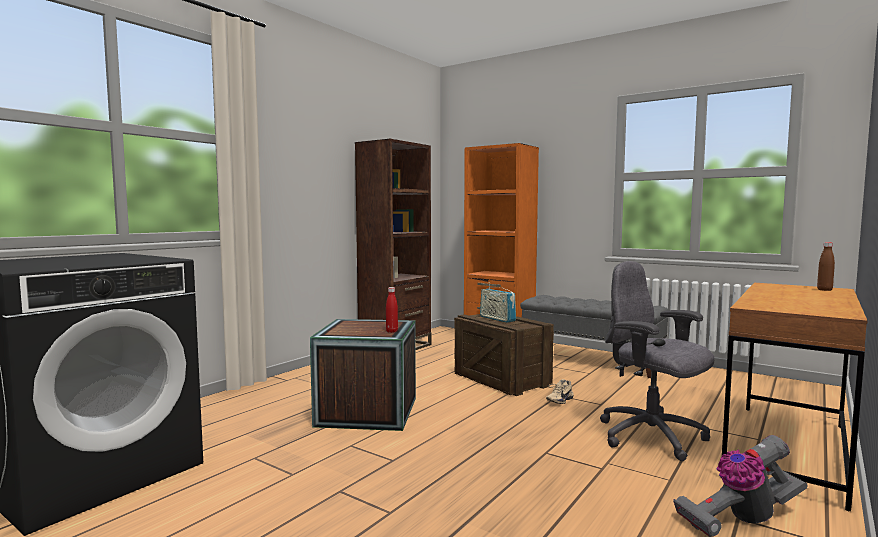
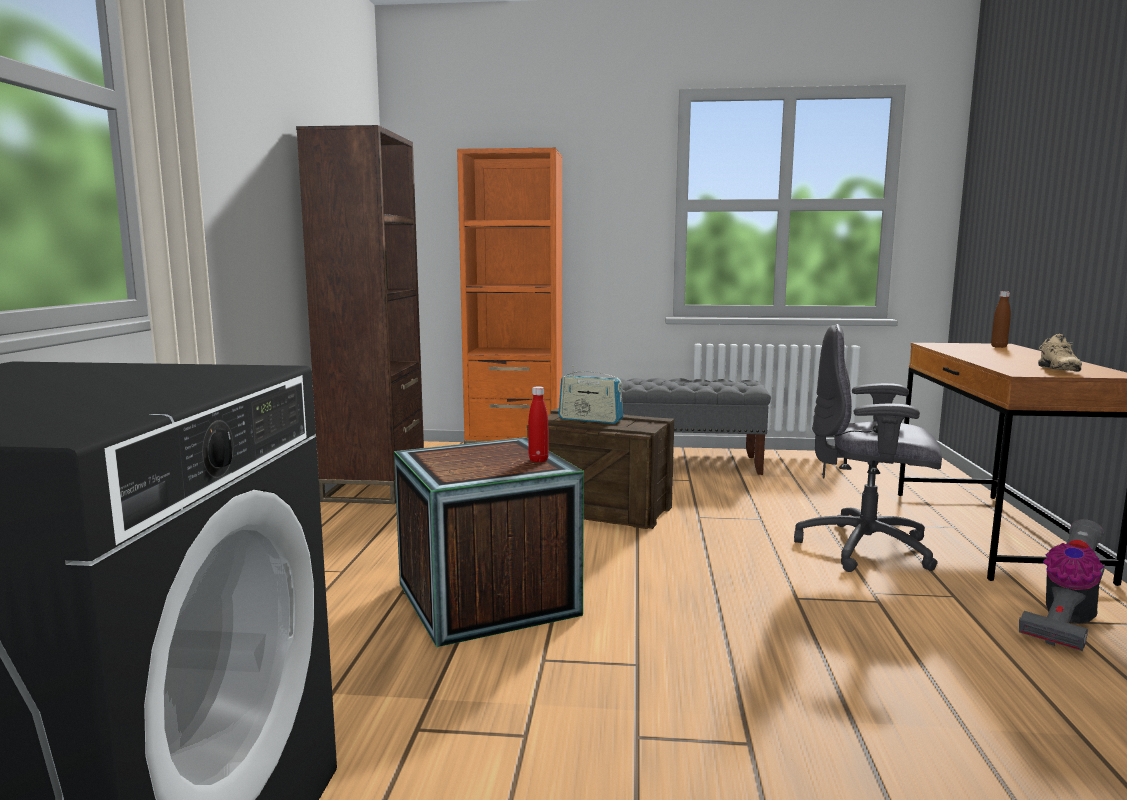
camera: 30 degrees left, 5 degrees up
(558, 400) = (709, 524): beige shoe -> beige shoe (1055, 370)

